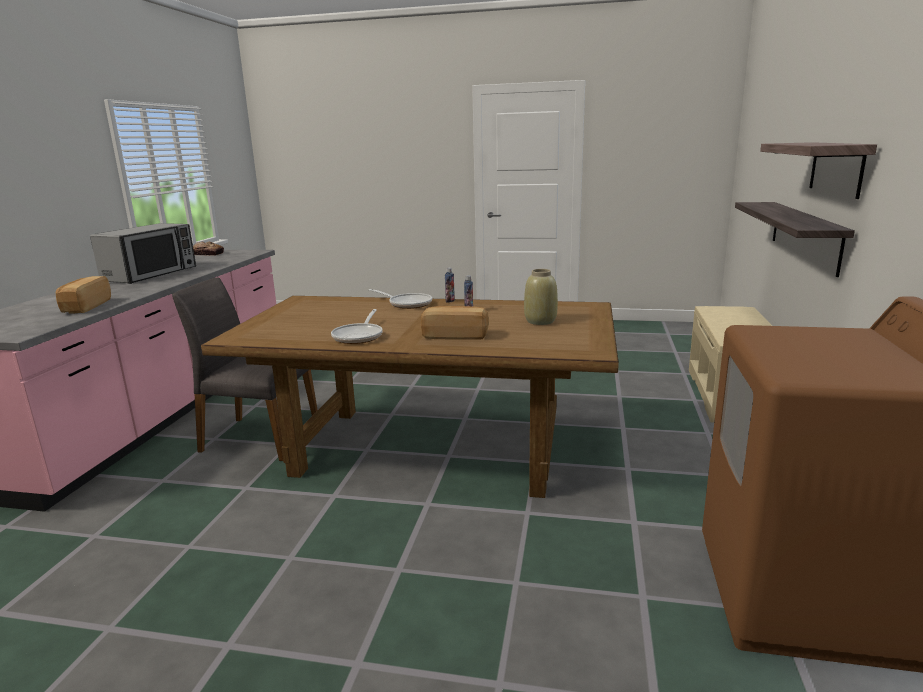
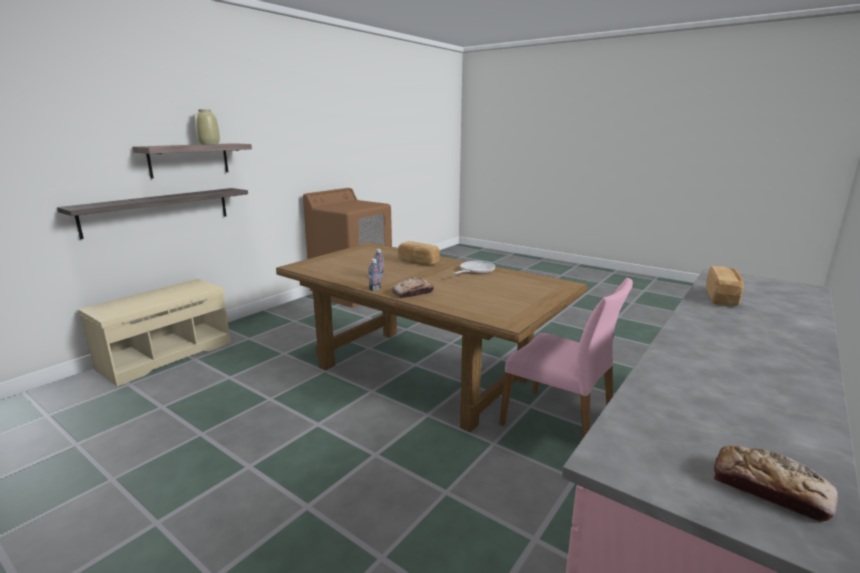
camera: 155 degrees left, 0 degrees up
(151, 274) = (757, 367): microwave -> none
(258, 437) = (559, 421): grey chair -> pink chair
(407, 304) = (412, 293): frying pan -> bread
(540, 321) = (354, 262): beige vase -> beige vase (209, 144)

